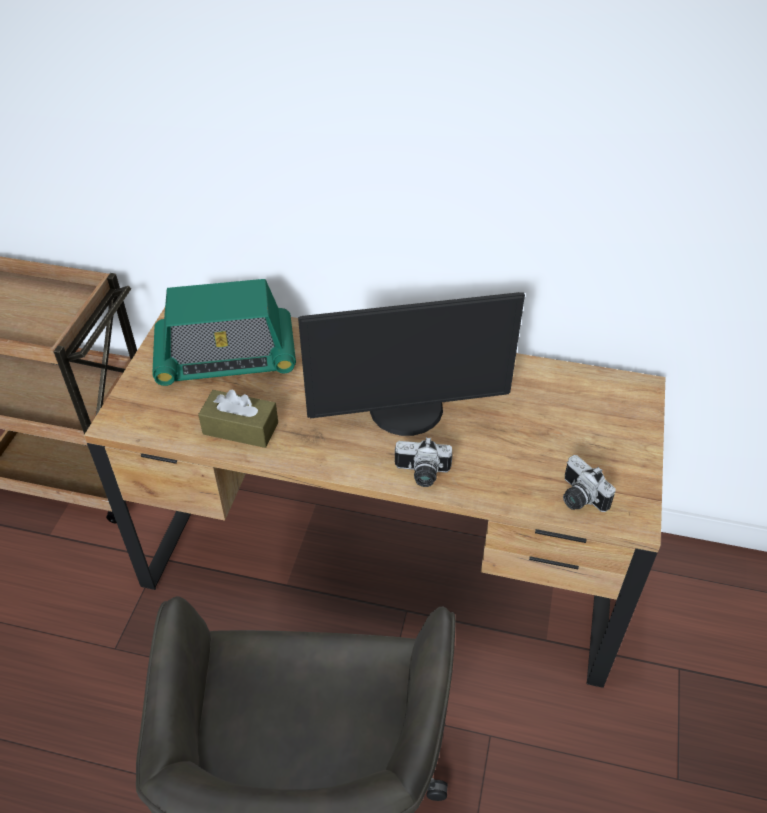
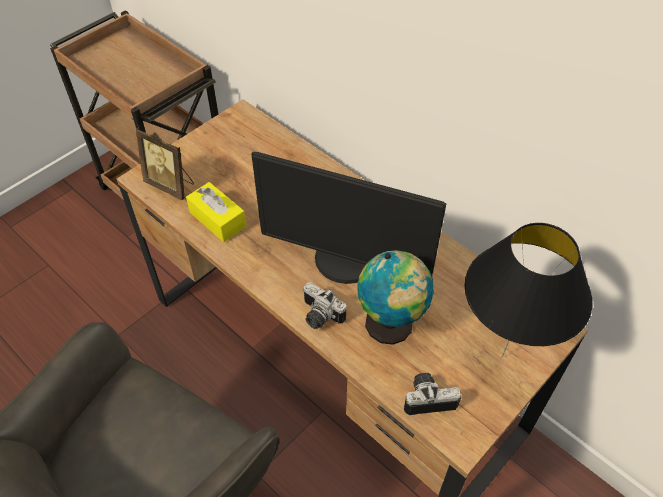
camera: 30 degrees right, 5 degrees up
(158, 415) = (171, 185): none -> picture frame
(226, 357) = (246, 160): radio -> none
(240, 428) = (217, 219): brown tissue box -> yellow tissue box
(497, 451) = (391, 326): none -> globe
(578, 498) = (428, 397): camera -> camera turned 90 degrees clockwise
(614, 432) = (502, 357): none -> black table lamp

